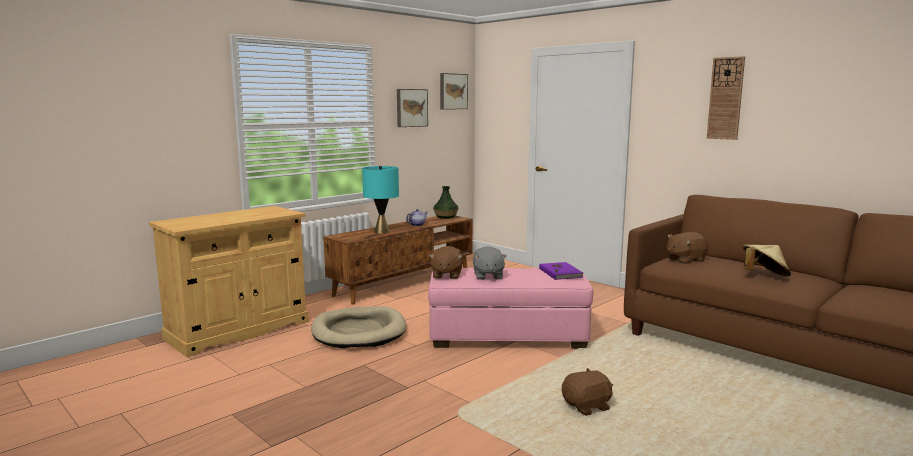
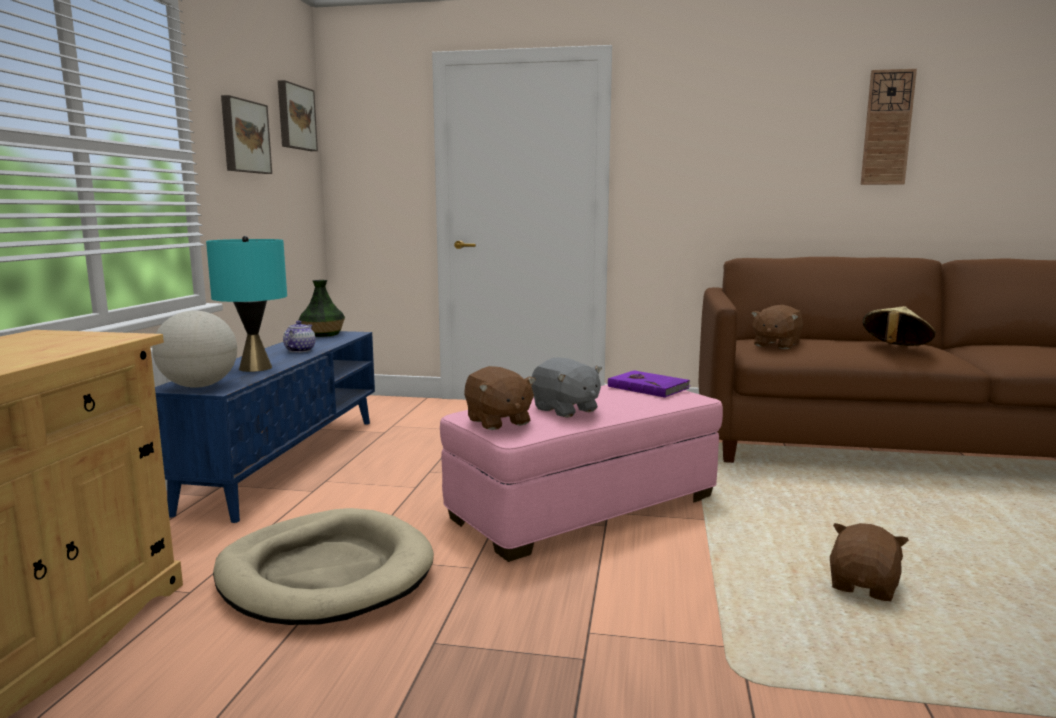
camera: 35 degrees left, 0 degrees up
(346, 237) = (199, 386): none -> globe
(404, 283) = (286, 461): brown tv stand -> blue tv stand
(725, 98) = (750, 129): wall clock -> wall clock (887, 128)

